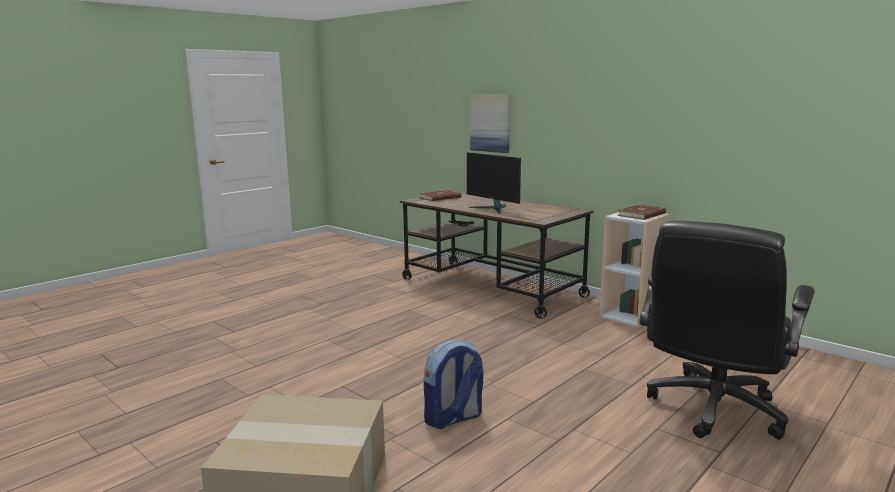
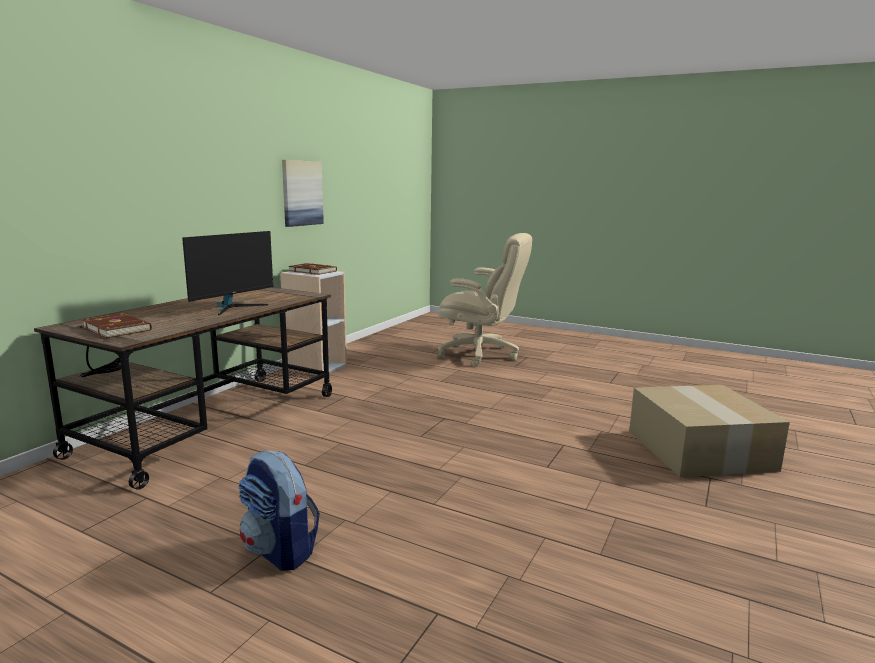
camera: 105 degrees left, 0 degrees up
(453, 418) = (557, 415): backpack -> backpack (280, 550)
(490, 123) = (93, 195): picture -> picture (302, 193)
(711, 411) = (481, 356): black office chair -> beige office chair

